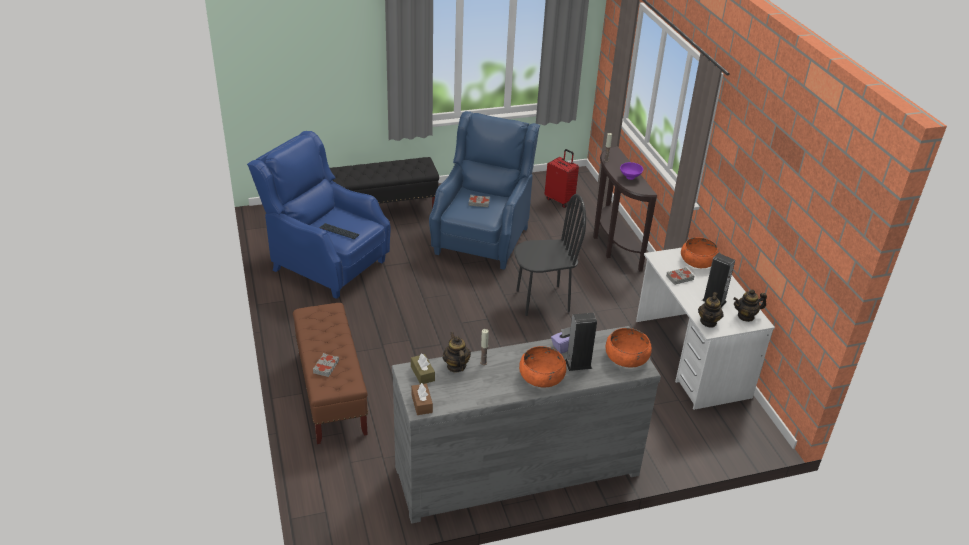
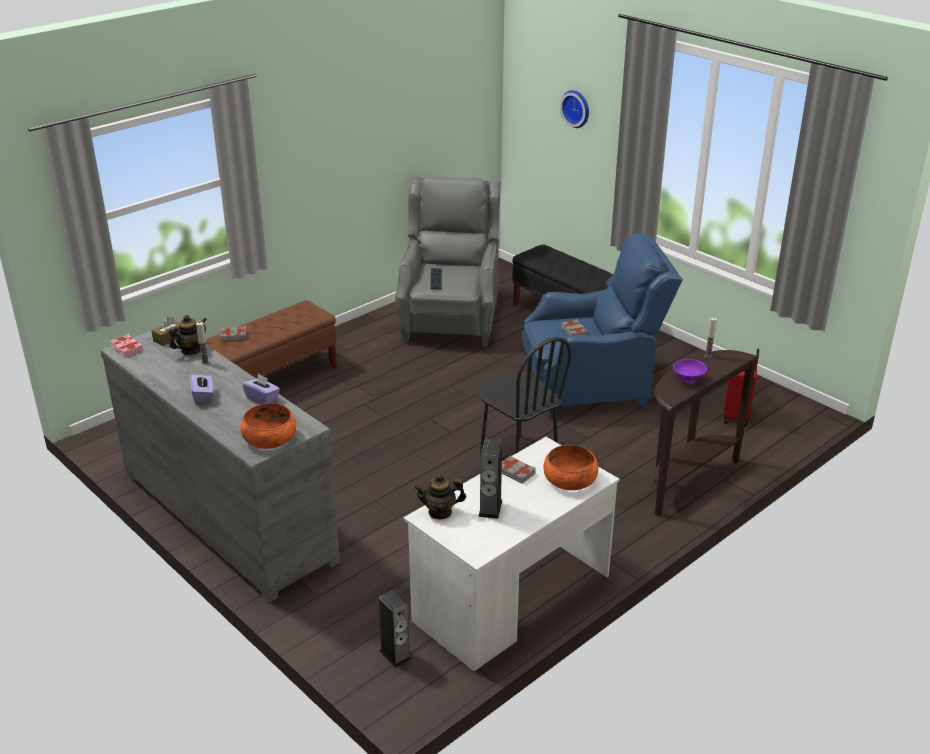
camera: 65 degrees right, 5 degrees down
(326, 44) = (577, 108): none -> wall clock
(326, 264) = (450, 320): blue armchair -> grey armchair
(421, 403) = (126, 348): brown tissue box -> pink book
(541, 376) = (203, 396): orange bowl -> purple tissue box
(578, 364) = (237, 412): speaker -> speaker (395, 654)
(746, 316) = (479, 540): teapot -> none

